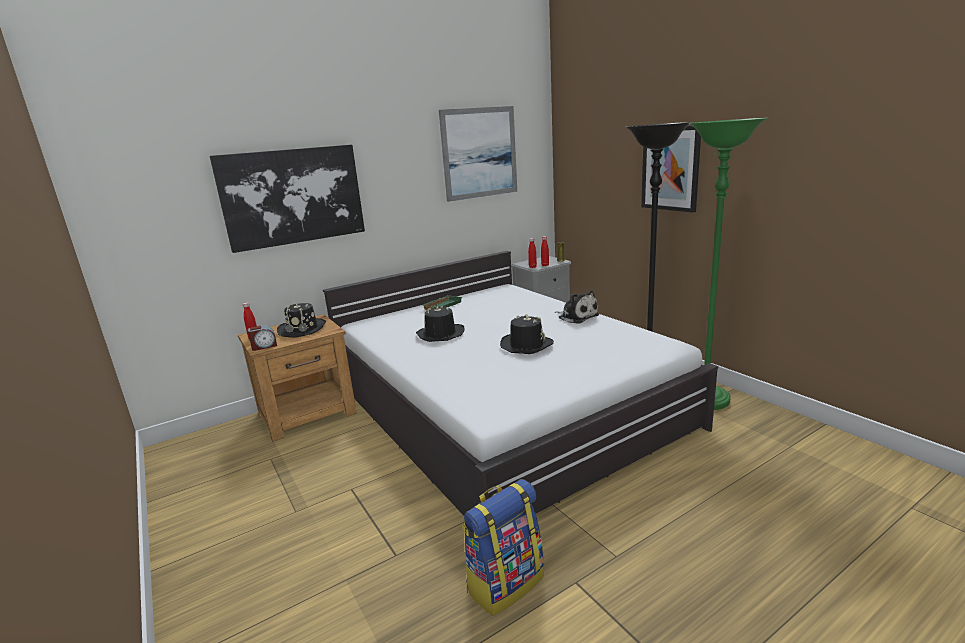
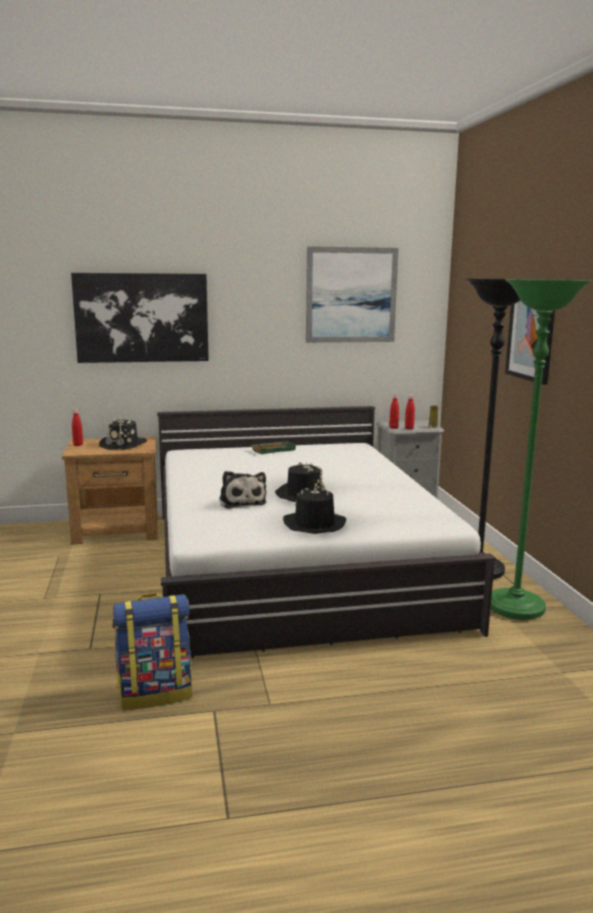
camera: 20 degrees right, 5 degrees down
(264, 346) = (79, 452): alarm clock -> none
(440, 334) = (239, 472): black hat -> black hat (314, 524)
(576, 316) = (389, 482): plush toy -> plush toy (242, 501)

